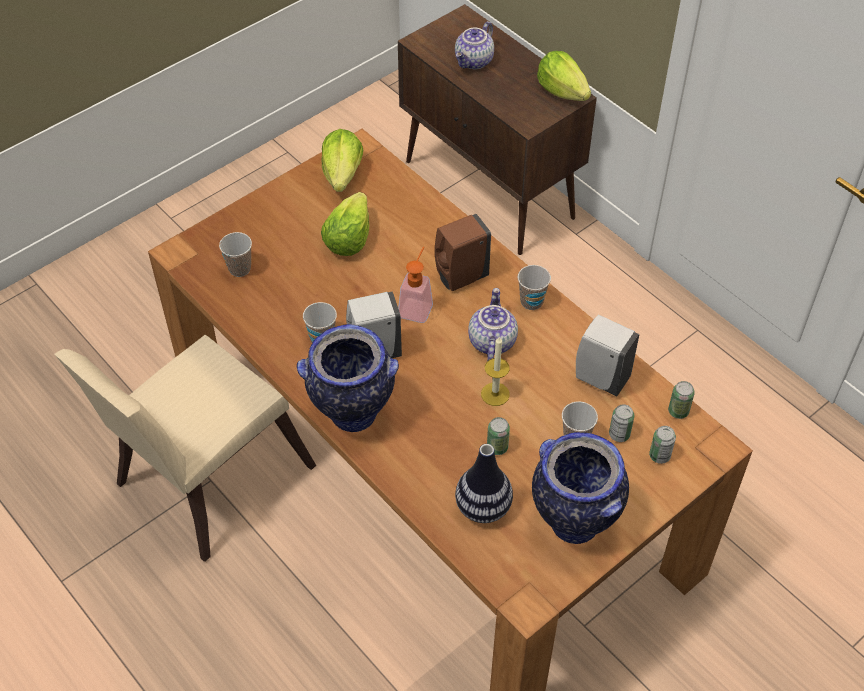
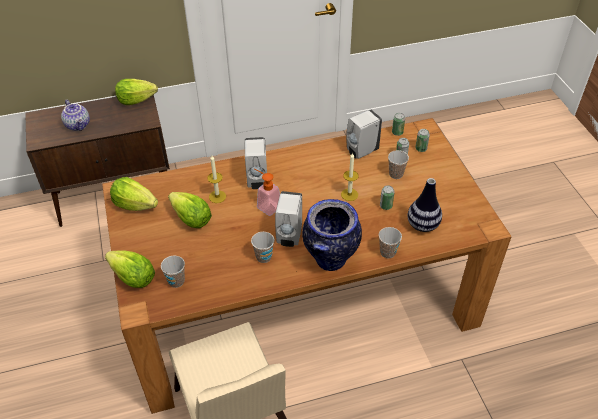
camera: 65 degrees left, 5 degrees down
(225, 227) = (133, 278): none -> lettuce
(404, 248) = (217, 196): none -> candle
(460, 277) = (257, 180): brown soap dispenser -> white soap dispenser
(491, 341) = (311, 183): teapot -> none
(531, 302) = (294, 158): cup -> cup (387, 252)
(573, 523) = (448, 194): vase -> none

